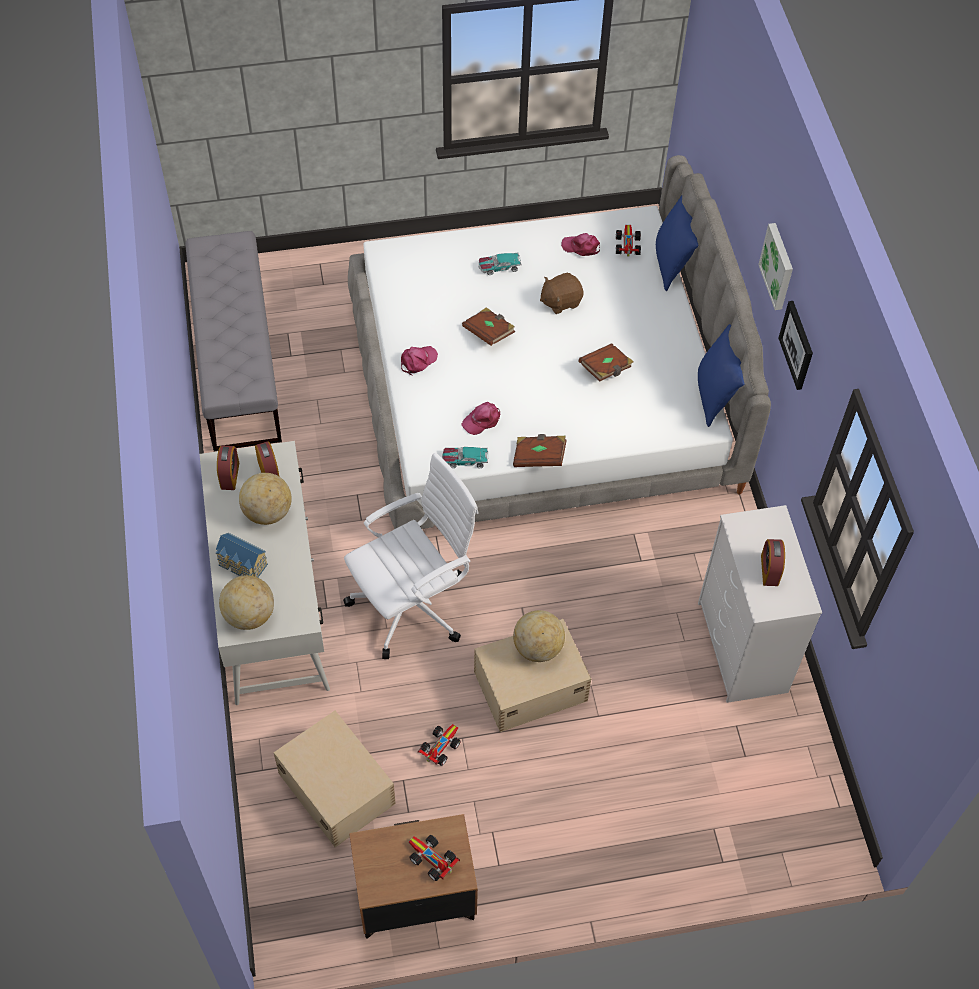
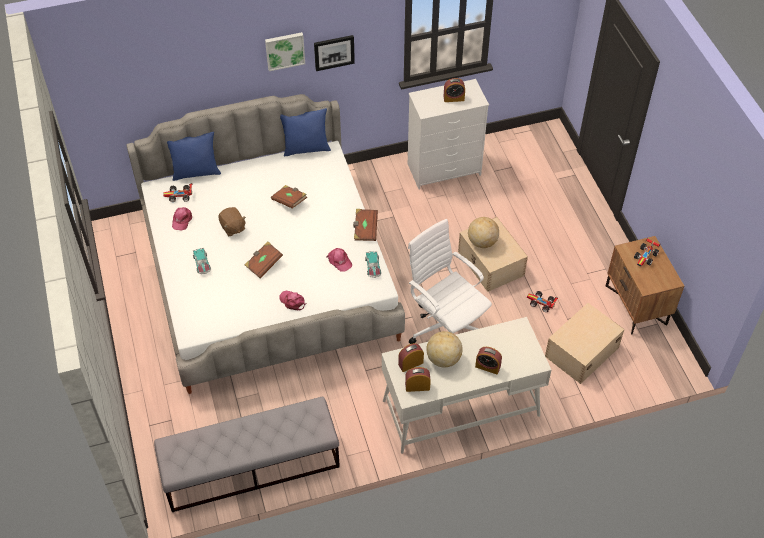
camera: 95 degrees left, 5 degrees down
(242, 565) = (487, 367): toy house -> alarm clock
(249, 615) = (524, 356): globe -> none

